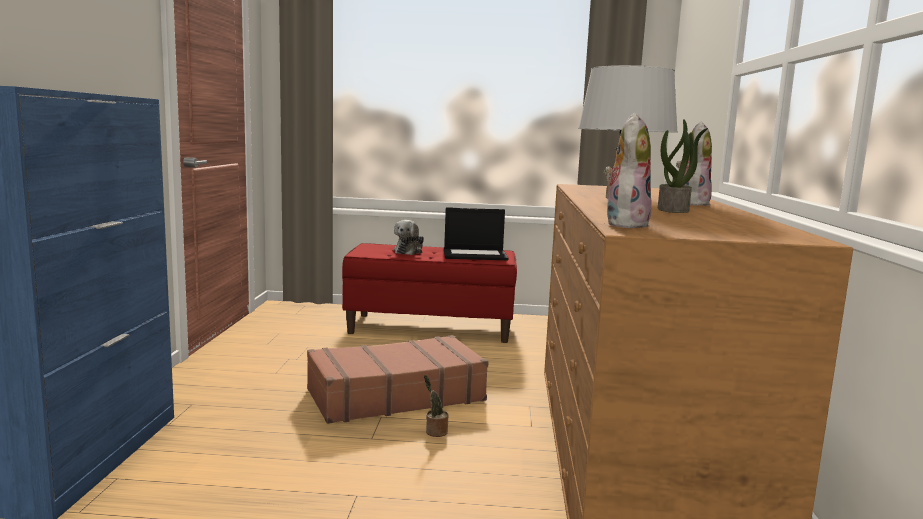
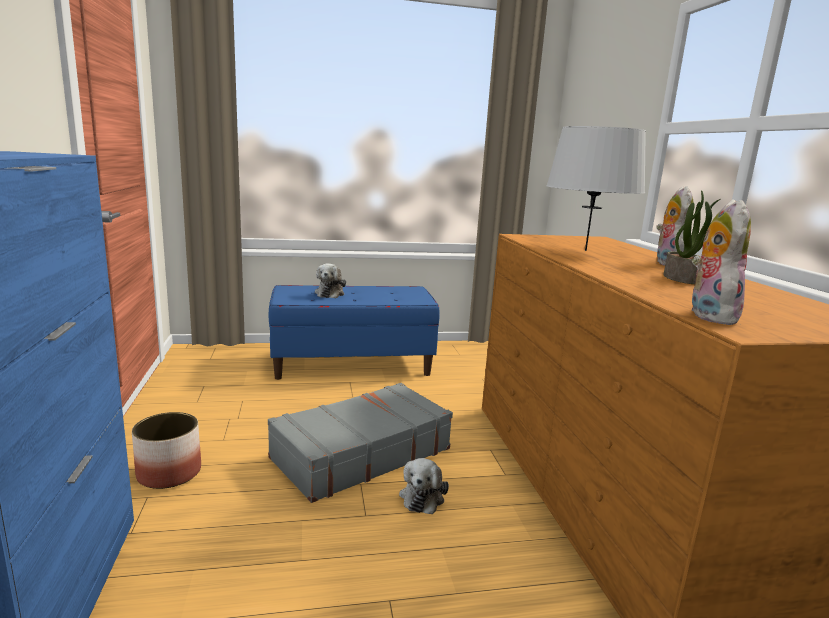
camera: 15 degrees left, 5 degrees up
(217, 390) = (169, 473): none -> planter
(395, 395) = (360, 453): brown suitcase -> grey suitcase
(431, 328) = (352, 364): red bench -> blue bench
(435, 432) = (422, 496): potted plant -> plush toy
(475, 255) = (395, 294): laptop -> none

